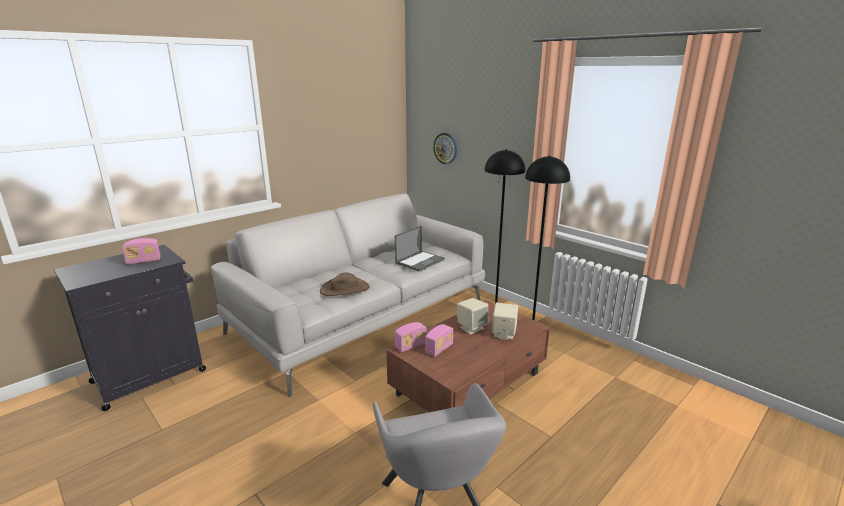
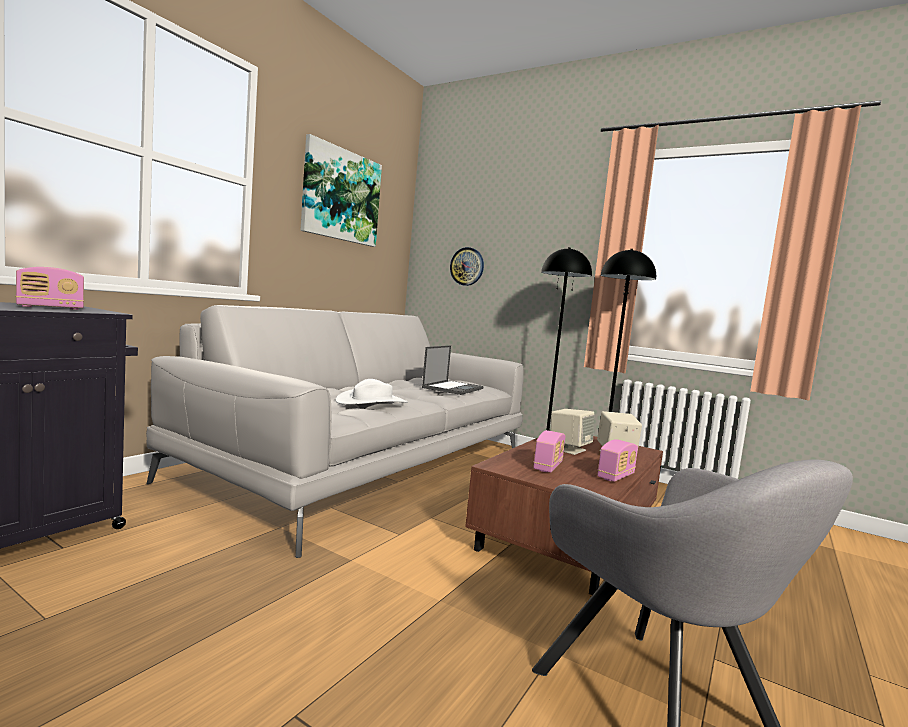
camera: 15 degrees left, 15 degrees down
(336, 109) = (341, 195): none -> picture
(345, 289) = (372, 402): brown hat -> white hat
(411, 346) = (505, 463): radio -> radio (616, 476)

